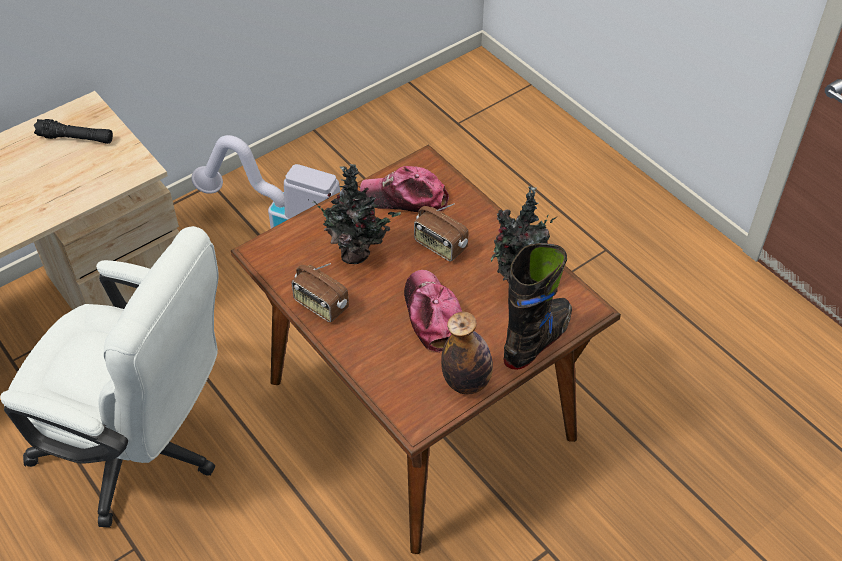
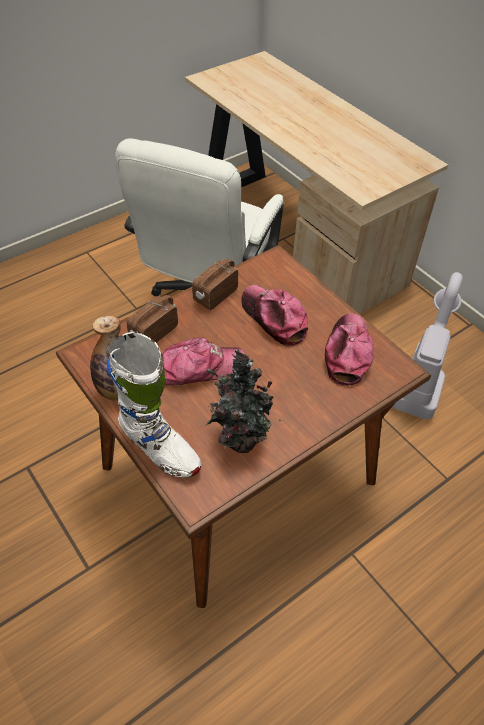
camera: 90 degrees right, 0 degrees up
(76, 138) = (390, 160): black flashlight -> none
(358, 253) = (274, 318): potted plant -> cap
(440, 246) = (284, 377): radio -> radio (153, 333)
(537, 340) = (159, 449): black boot -> white boot

